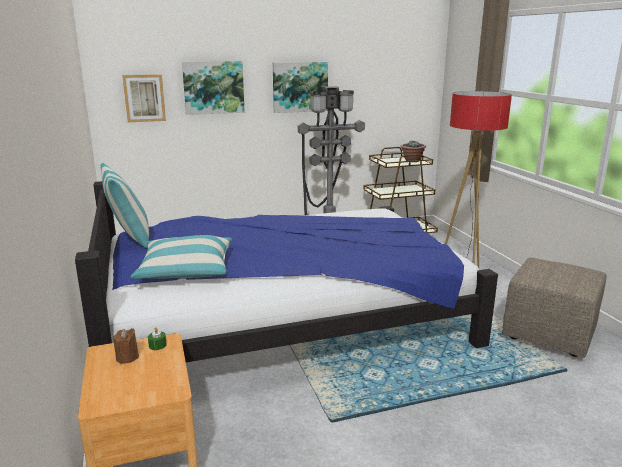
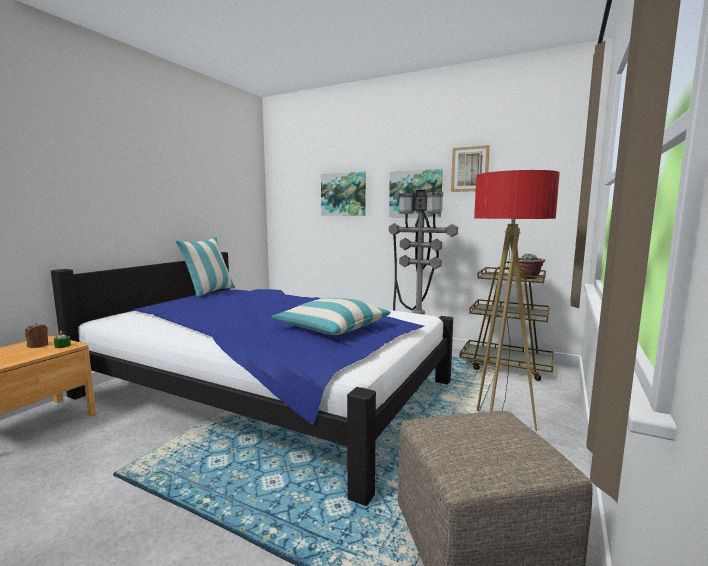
camera: 45 degrees right, 10 degrees down
(144, 98) = (297, 202): picture -> picture (470, 169)
(186, 270) = (171, 311): pillow -> pillow (332, 328)

